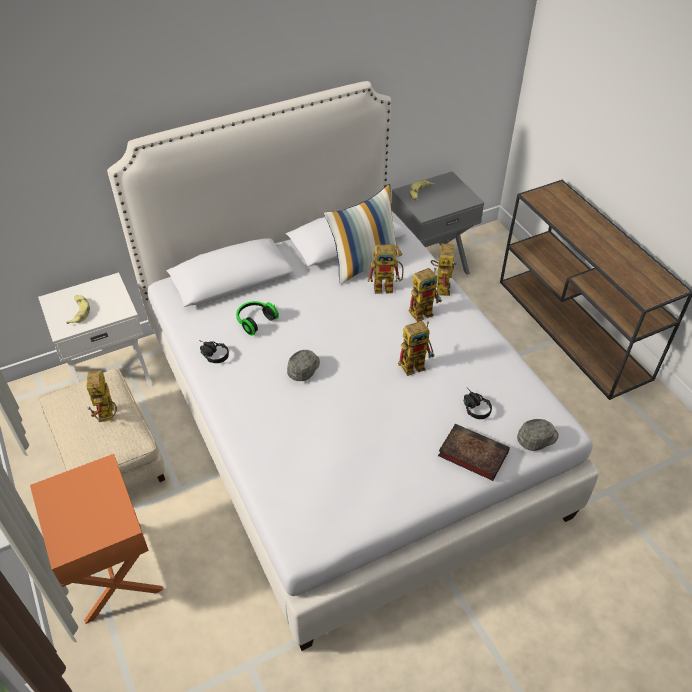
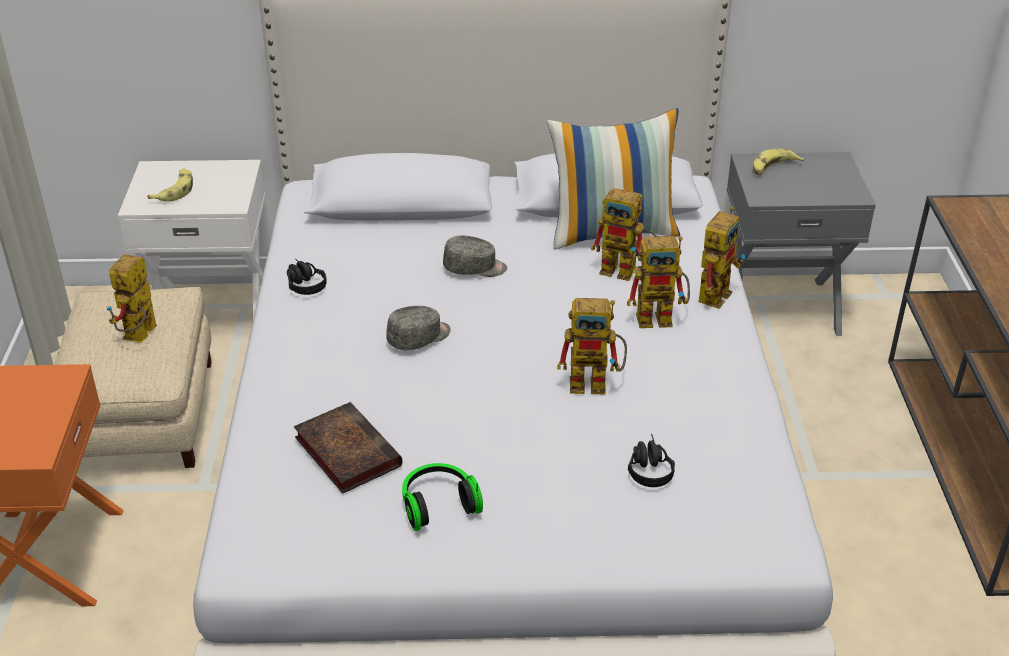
camera: 25 degrees right, 10 degrees down
(255, 321) = (394, 260): headphones -> headphones (438, 504)
(471, 454) = (595, 529): book -> book (345, 451)
(537, 439) = (726, 547): grey cap -> grey cap (475, 268)

